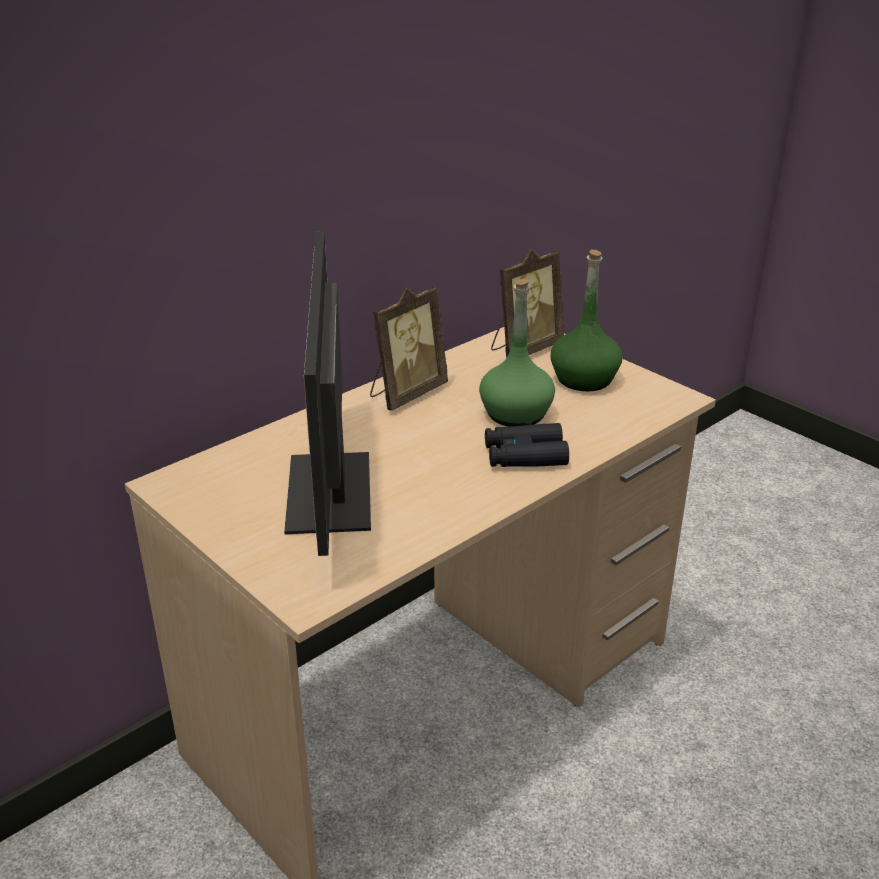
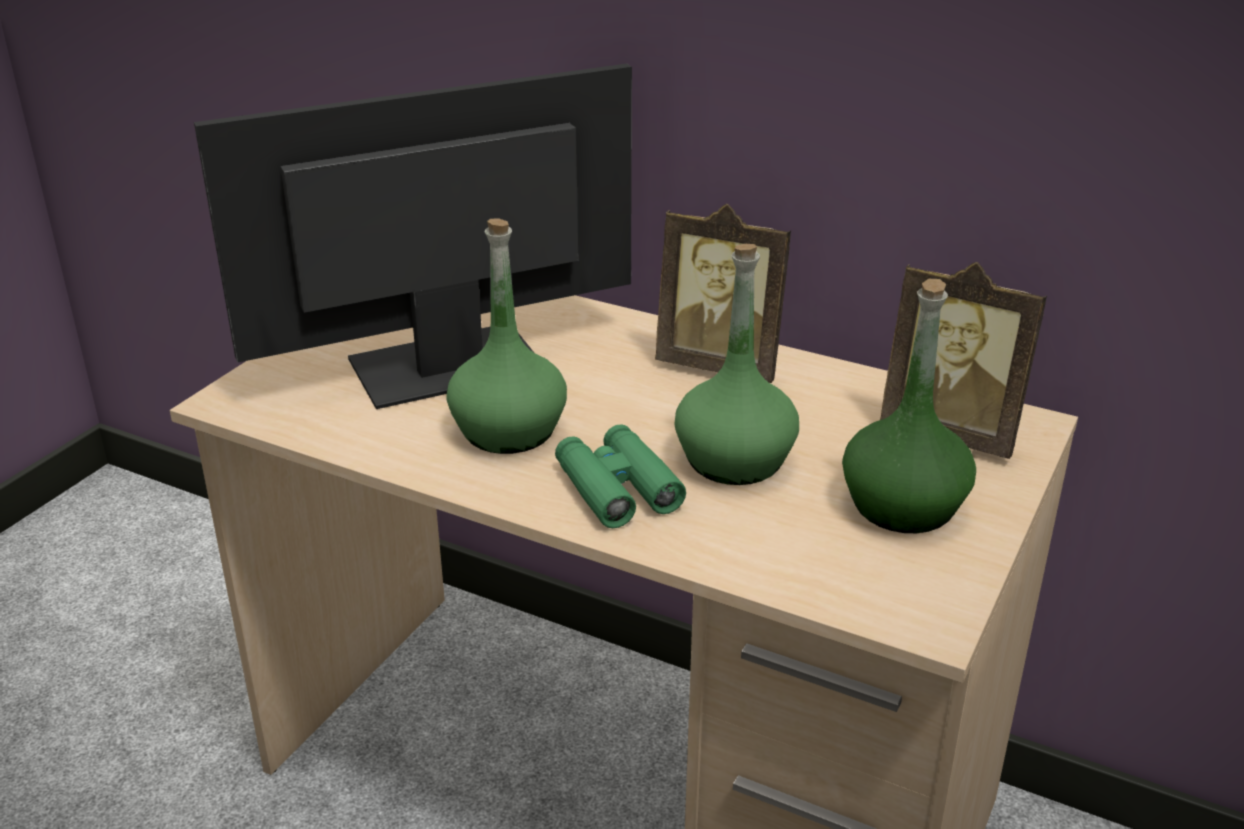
camera: 70 degrees right, 0 degrees up
(435, 481) = (509, 430): none -> green bottle
(525, 455) = (617, 488): black binoculars -> green binoculars

